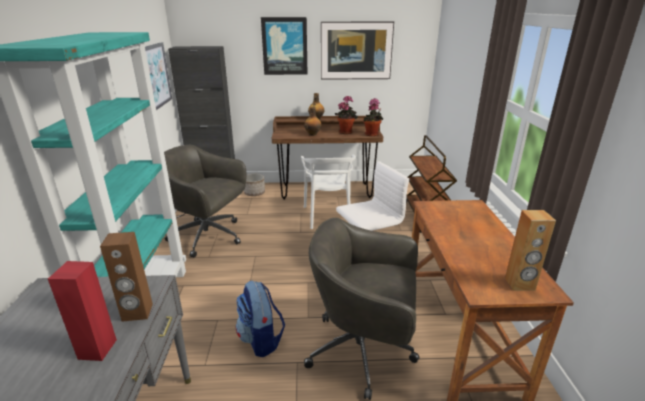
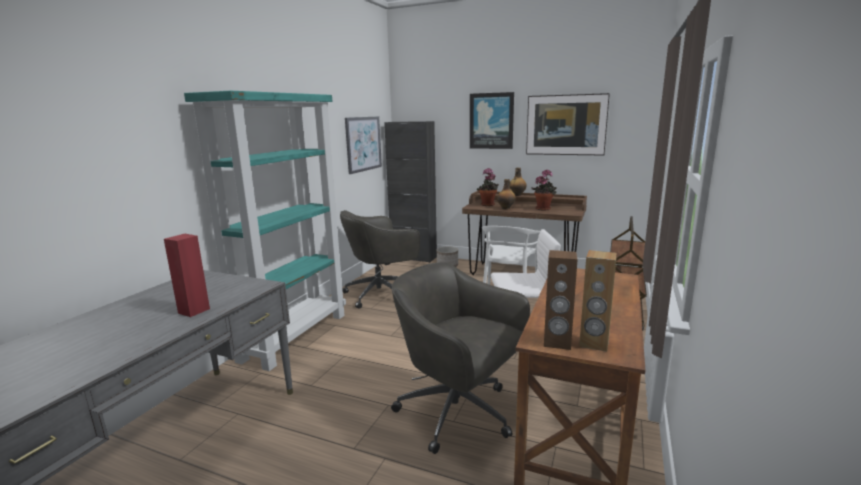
camera: 25 degrees right, 10 degrees down
(137, 312) = (237, 297): brown speaker -> brown speaker (557, 342)
(209, 236) = (382, 293): grey office chair -> grey office chair turned 75 degrees counterclockwise
(261, 339) = (369, 379): backpack -> none
(372, 135) = (570, 213): potted plant -> potted plant (487, 205)

